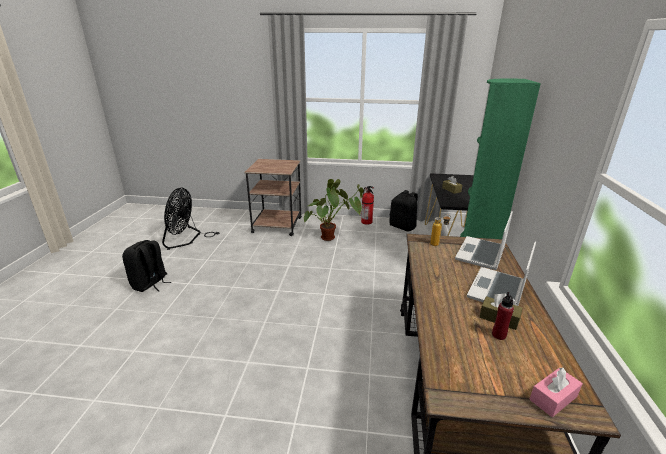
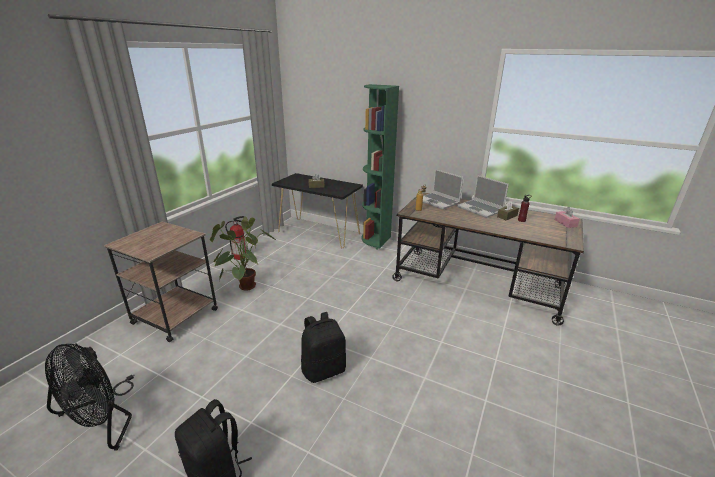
camera: 70 degrees left, 0 degrees up
(403, 227) = (271, 242): black backpack -> black backpack (324, 369)

